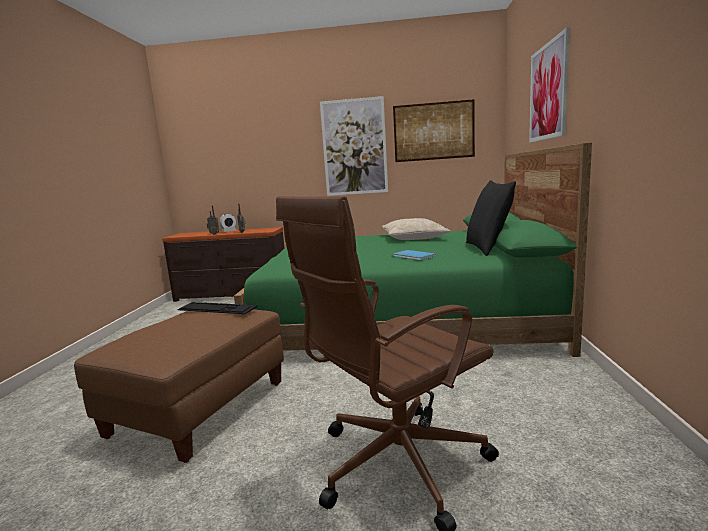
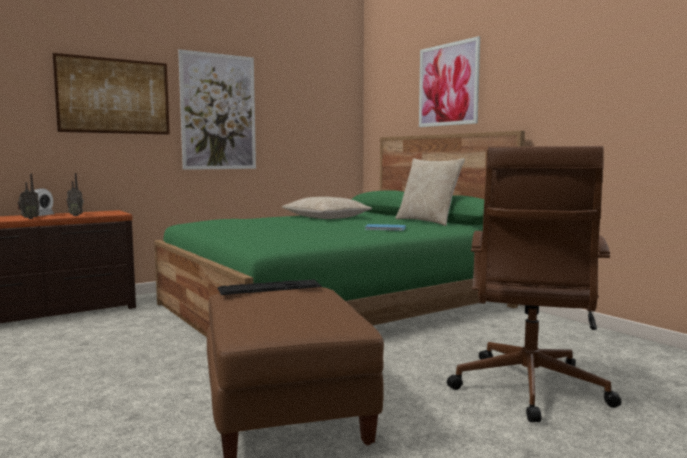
camera: 40 degrees left, 5 degrees down
(433, 131) = (302, 105): picture -> picture (114, 96)
(488, 248) = (428, 221): black pillow -> beige pillow

